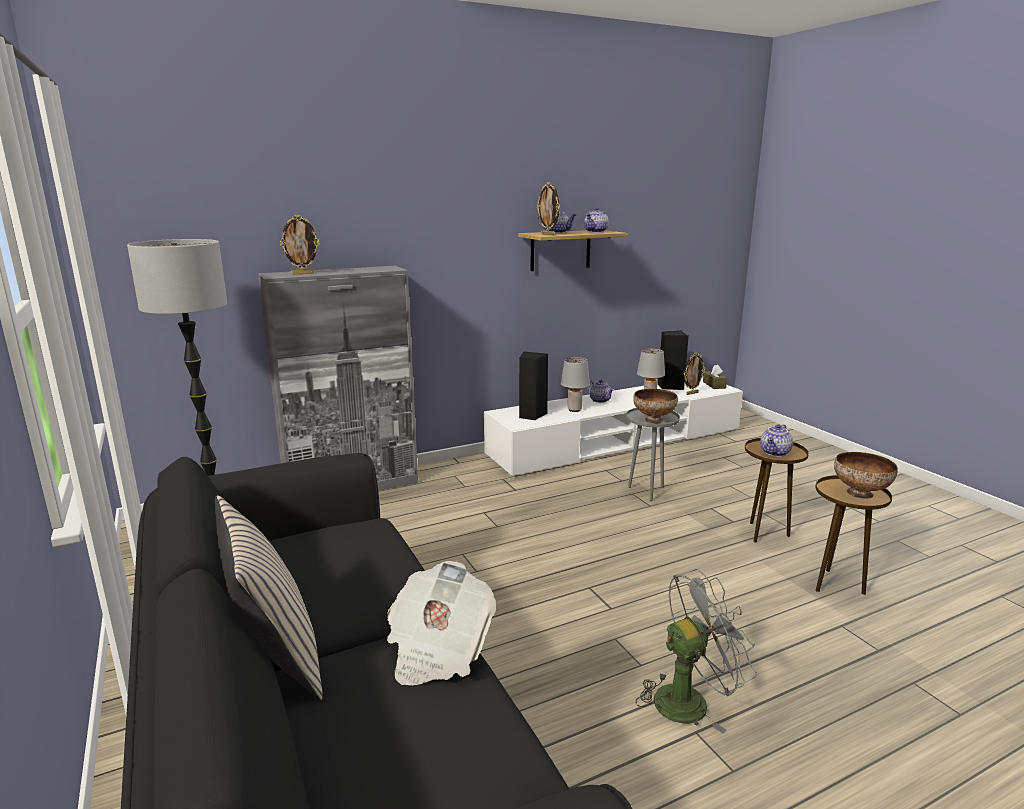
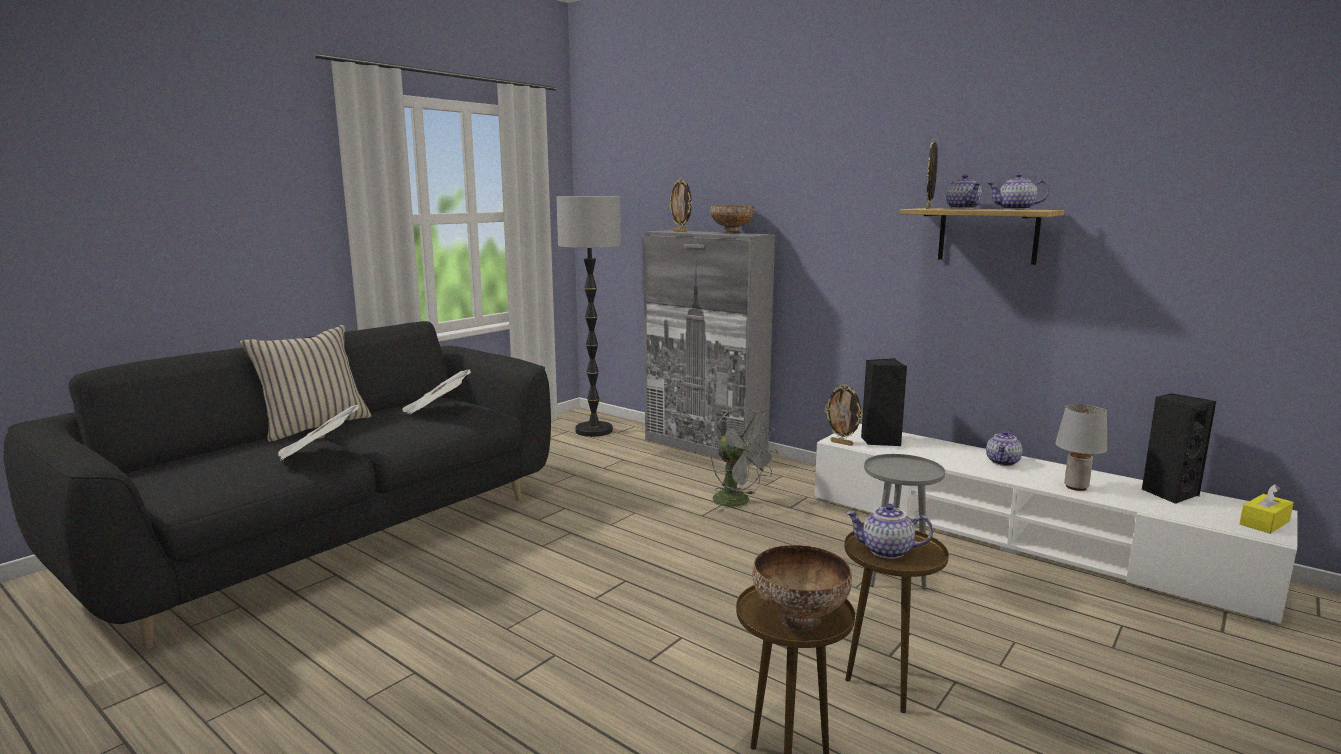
camera: 65 degrees right, 5 degrees down
(334, 551) = (436, 410): none -> newspaper
(574, 410) = (938, 455): grey table lamp -> none
(654, 419) = (895, 471): bowl -> bowl (732, 233)
(689, 700) = (462, 663): grey fan -> grey fan (738, 502)
(691, 393) = (1172, 511): picture frame -> picture frame (842, 443)
(714, 385) = (1264, 523): brown tissue box -> yellow tissue box

